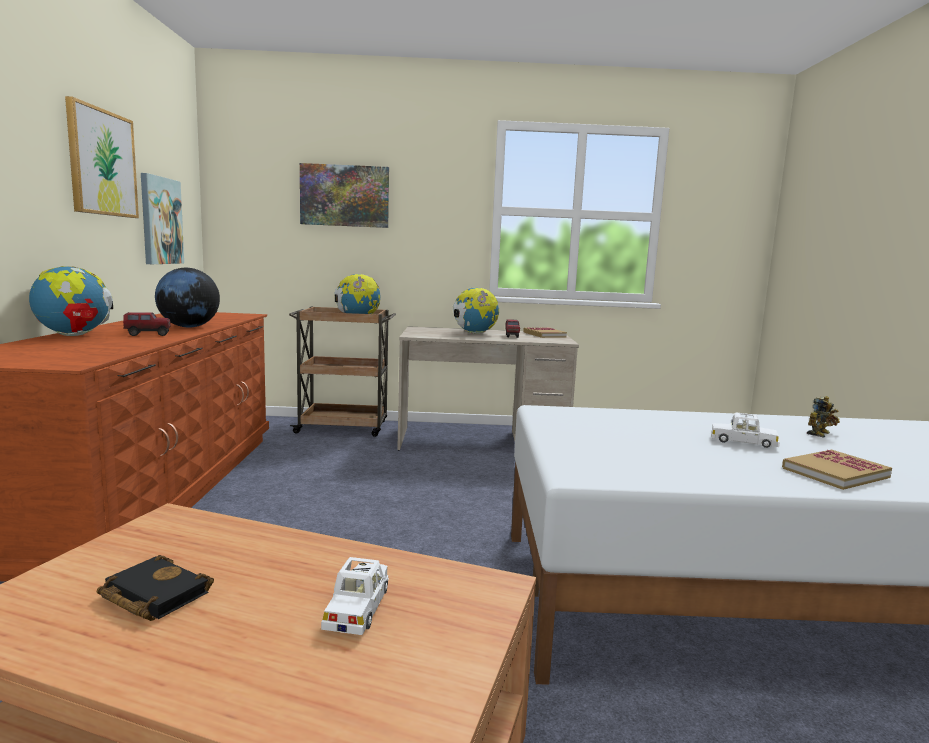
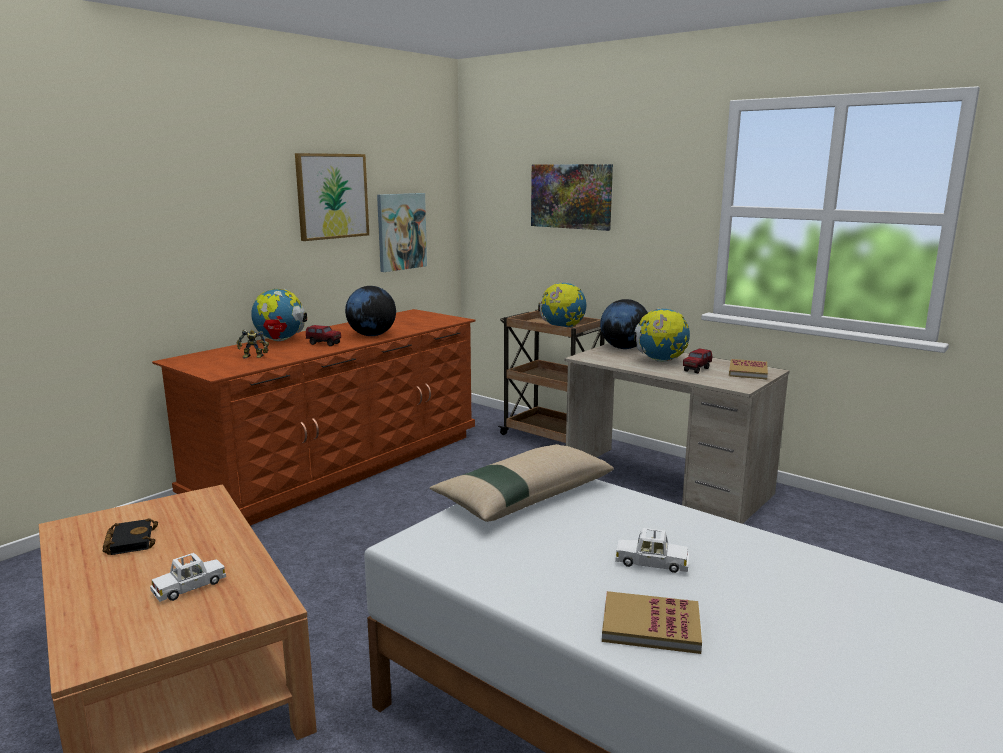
camera: 40 degrees right, 5 degrees up
(427, 329) = (624, 348): none -> globe
(569, 425) = (523, 495): none -> beige pillow
(743, 442) = (651, 563): white toy car -> white toy car turned 45 degrees counterclockwise
(821, 434) = (789, 584): toy robot -> toy robot (253, 357)

